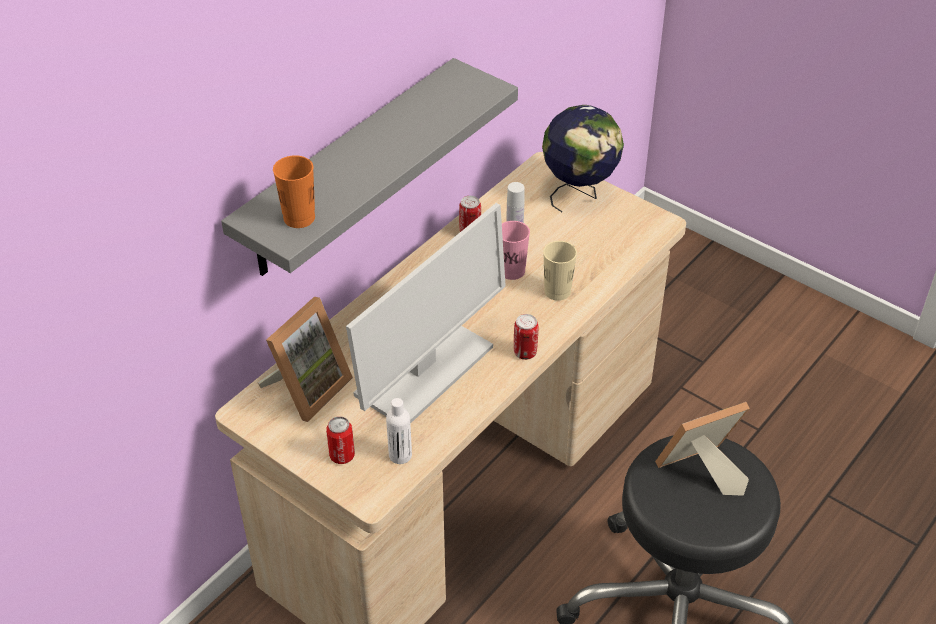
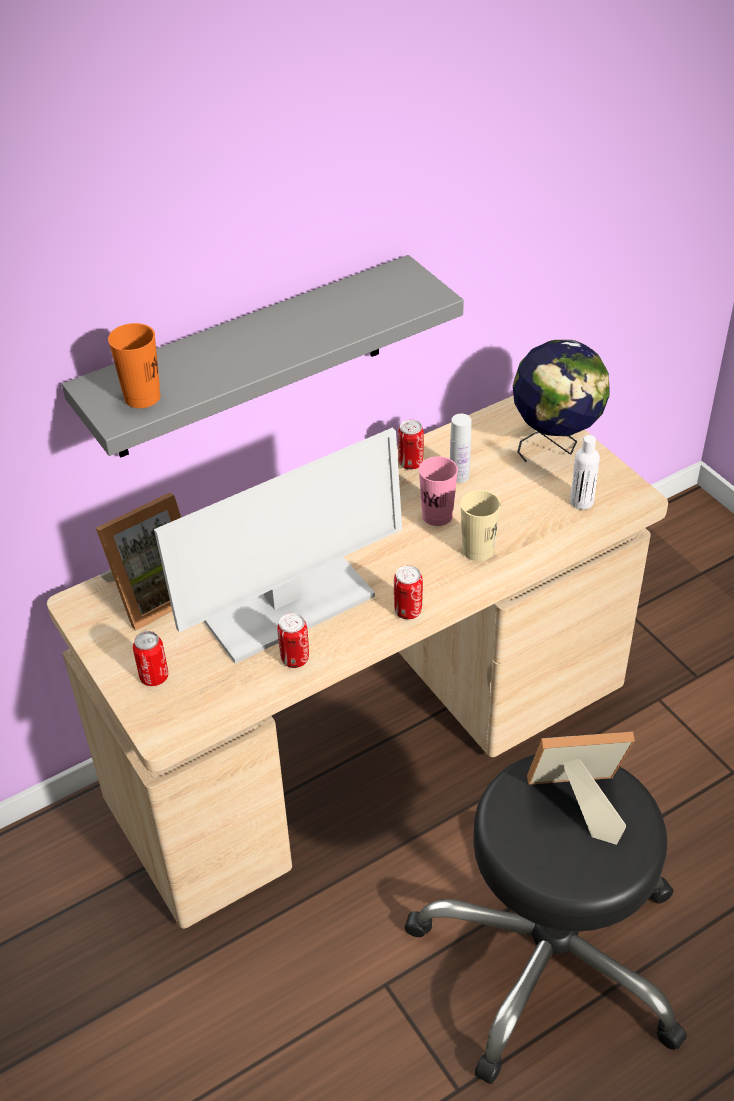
camera: 20 degrees right, 0 degrees up
(400, 455) = (215, 692): white bottle -> white bottle (581, 502)
(452, 412) = (295, 659): none -> can

